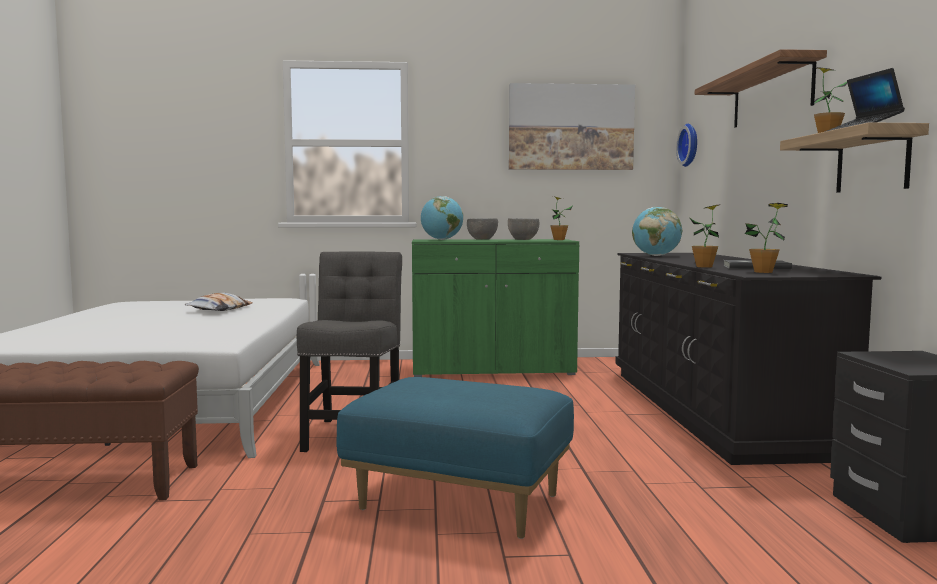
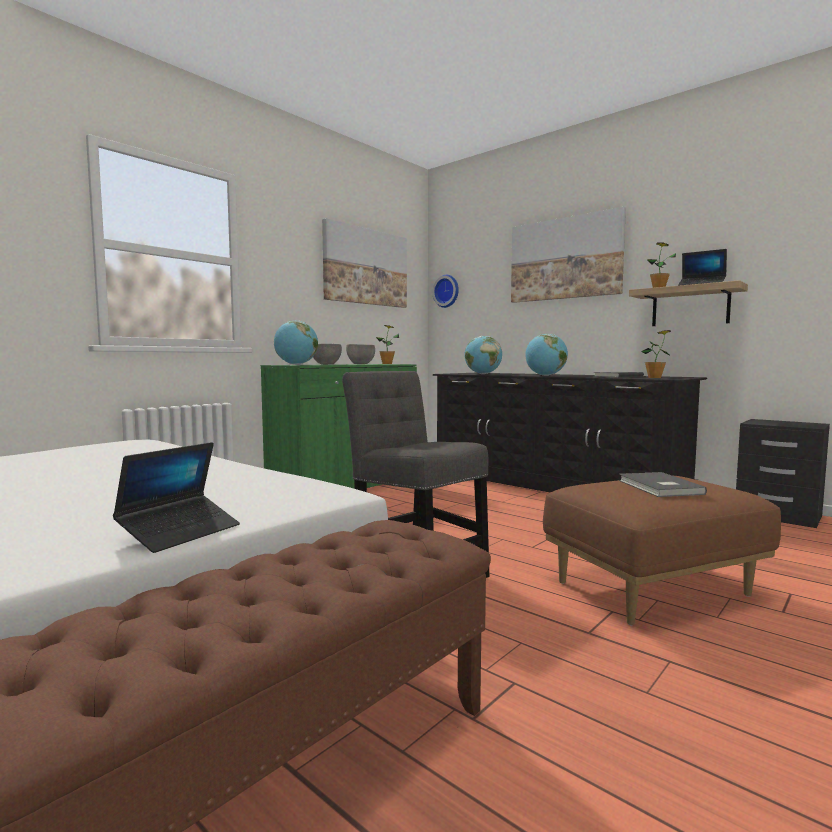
camera: 45 degrees left, 0 degrees up
(93, 345) = (180, 532): none -> laptop
(219, 309) = (114, 461): pillow -> none
(455, 390) = (659, 487): none -> grey book
(457, 503) = (653, 590): blue ottoman -> brown ottoman
(687, 261) = (545, 375): none -> globe
(704, 266) = (595, 377): potted plant -> none
(771, 95) = (565, 258): shelf -> picture

